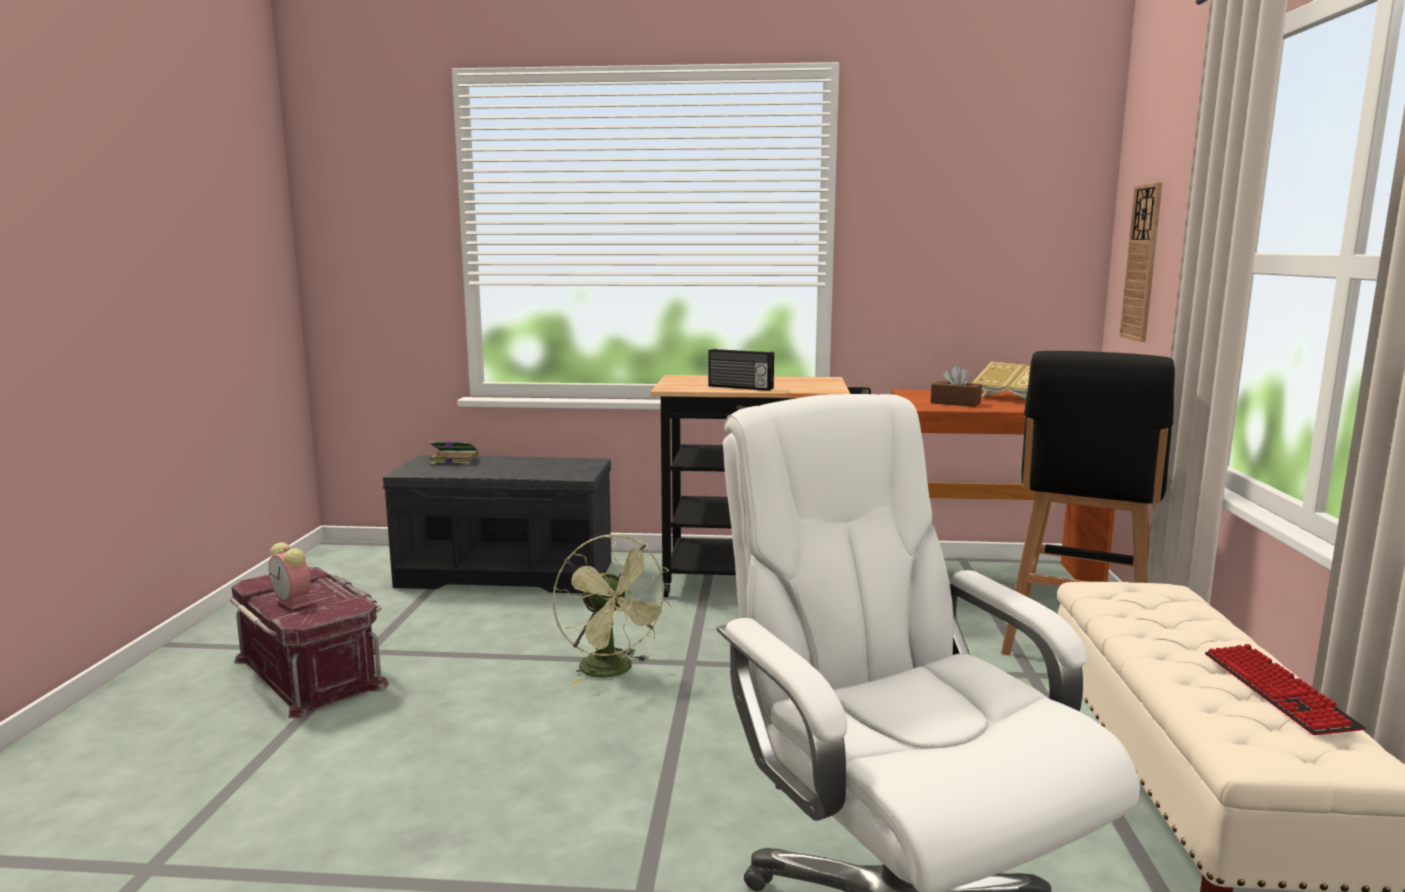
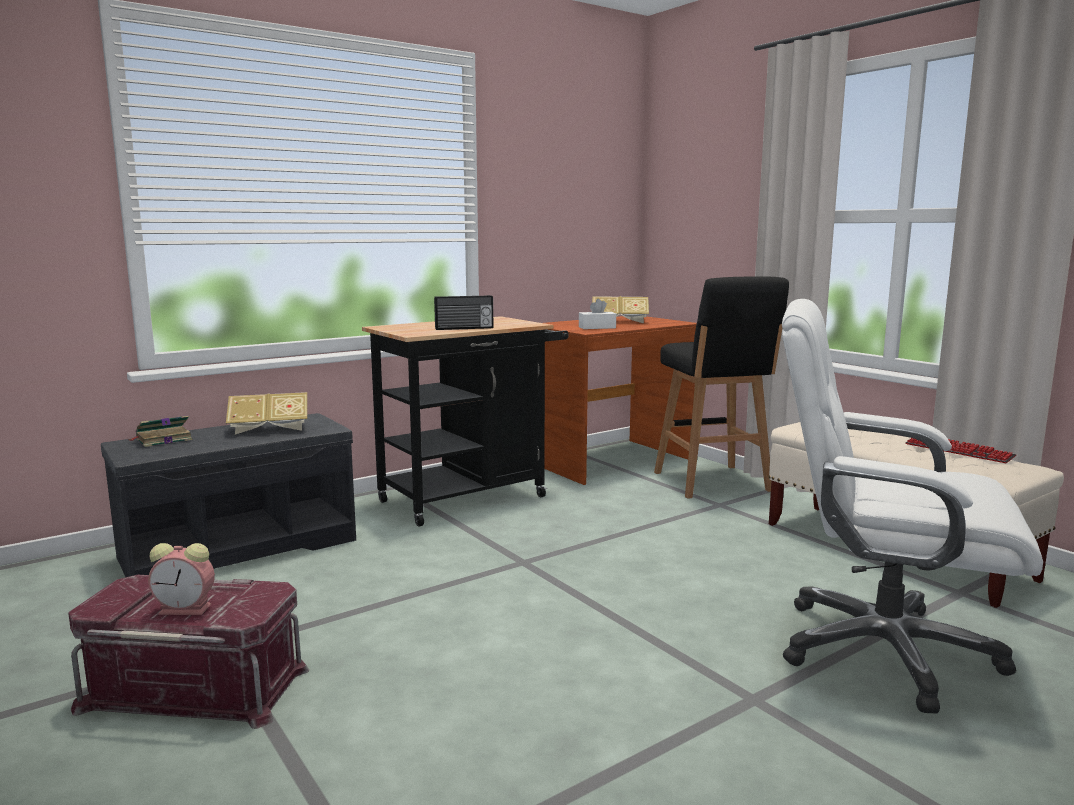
camera: 40 degrees left, 0 degrees up
(538, 466) = (269, 429): none -> book
(613, 671) = (480, 586): green fan -> none
(955, 403) = (597, 327): brown tissue box -> white tissue box
(1142, 263) = (687, 221): wall clock -> none

